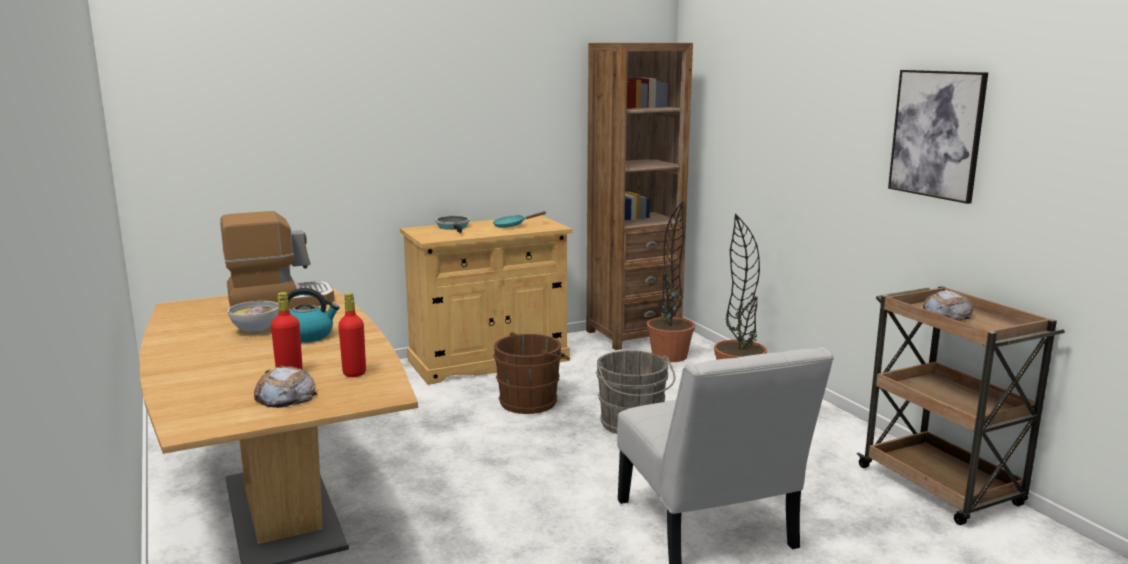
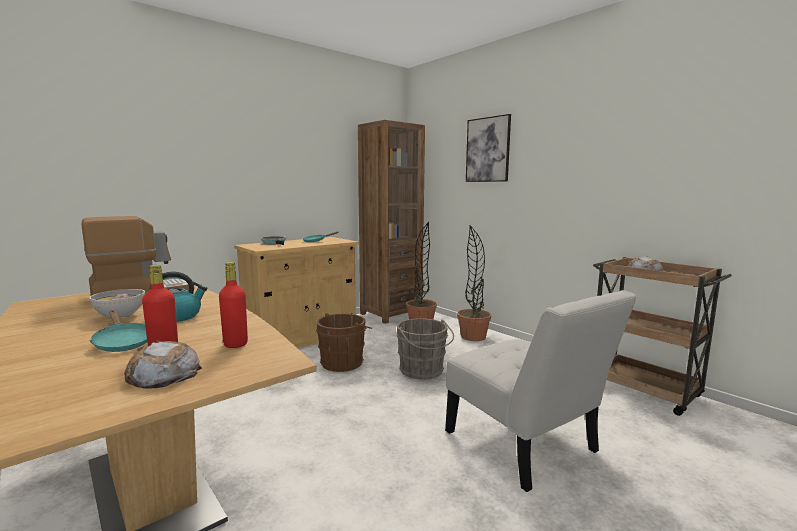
camera: 15 degrees left, 5 degrees down
(255, 361) = (123, 343): none -> turquoise frying pan
(936, 134) = (613, 160): picture -> picture (488, 150)

